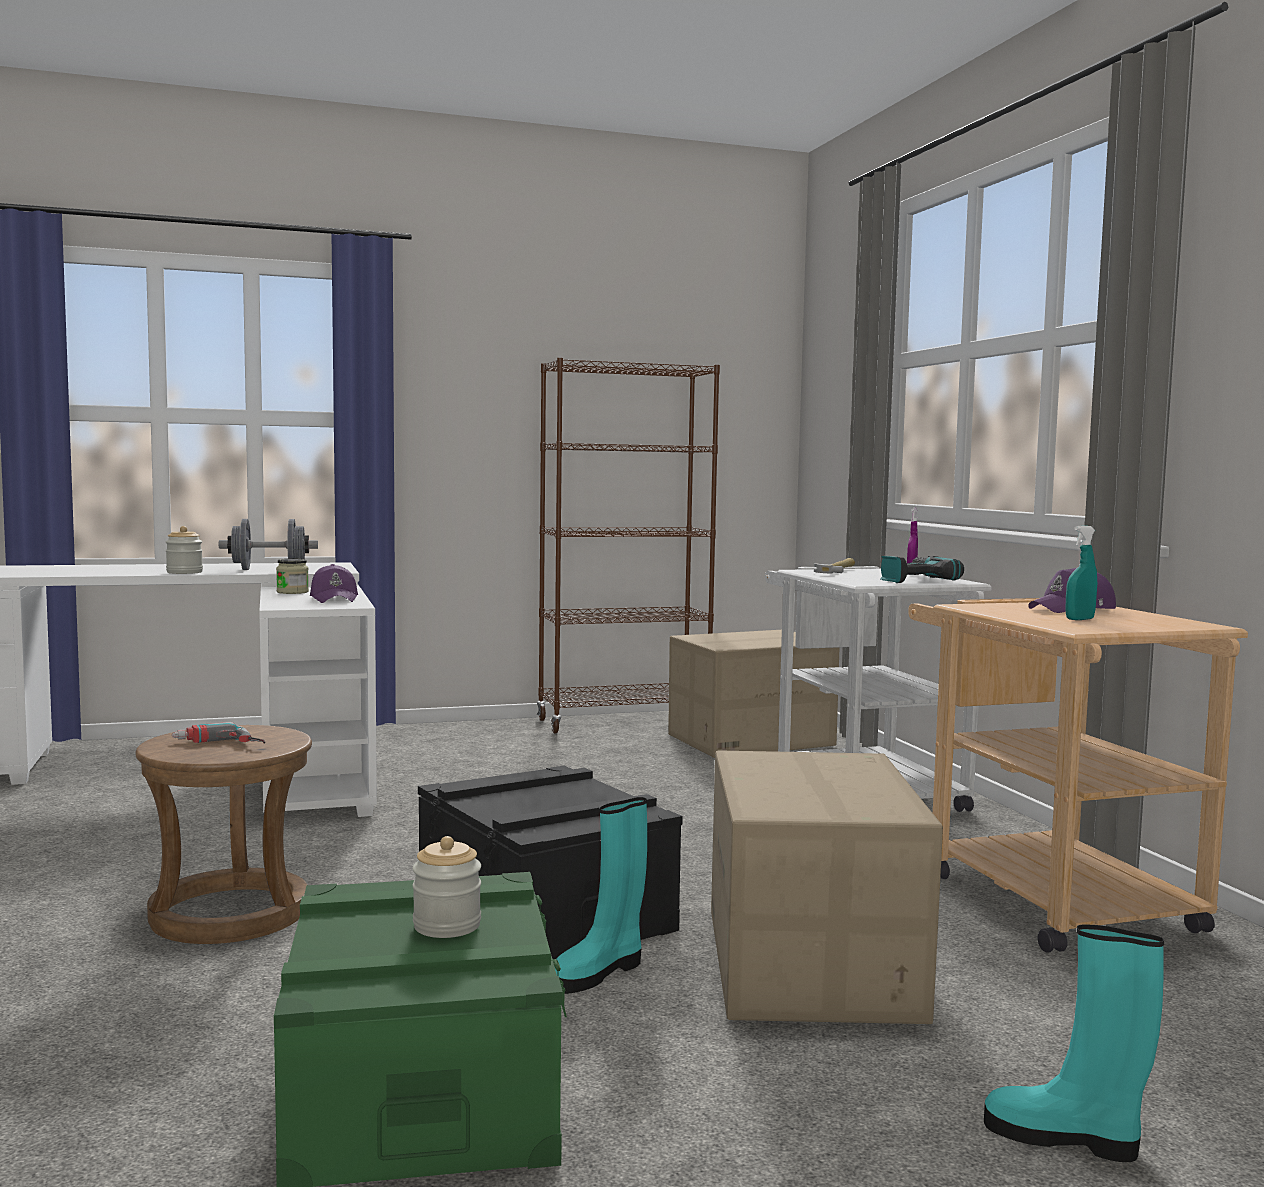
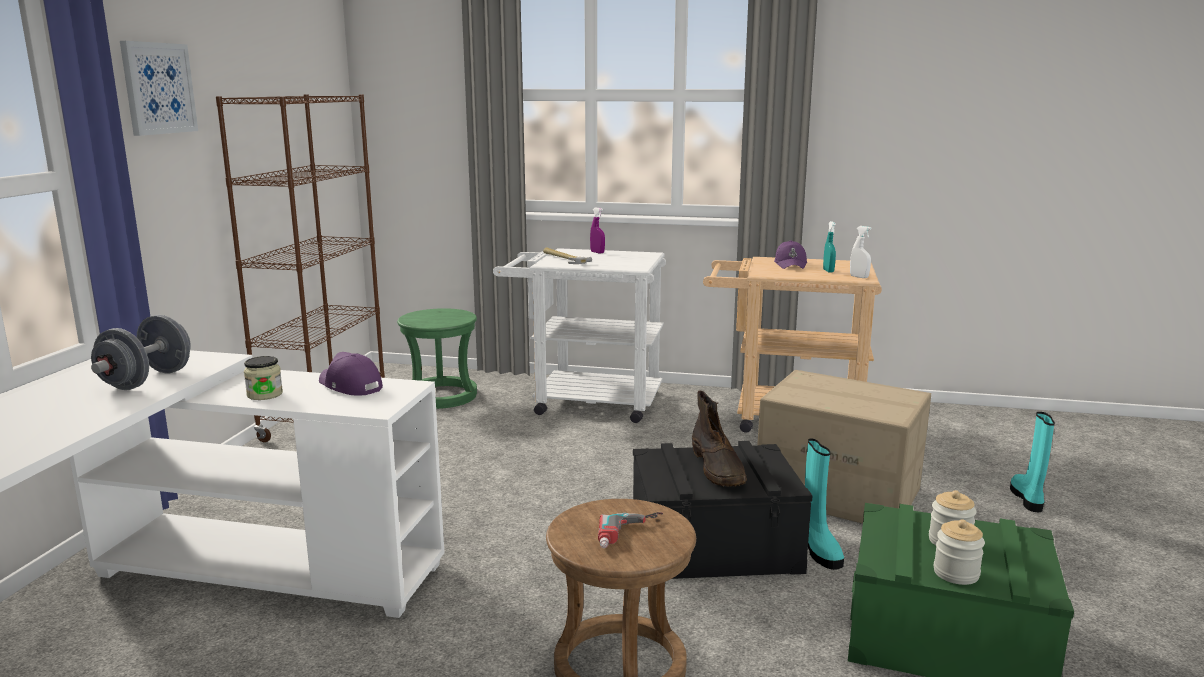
camera: 60 degrees left, 10 degrees up
(184, 572) = (97, 415): jar -> jar (956, 573)
(334, 599) = (349, 386): purple cap -> purple cap turned 150 degrees counterclockwise
(473, 353) = (158, 88): none -> picture
(548, 799) = (718, 469): none -> brown boot
(751, 741) = (441, 396): cardboard box -> green stool
(914, 580) = (632, 258): power drill -> none
(1065, 1138) = (1027, 499): turquoise boot -> turquoise boot turned 135 degrees clockwise
(1081, 628) = (859, 277): none -> white spray bottle

